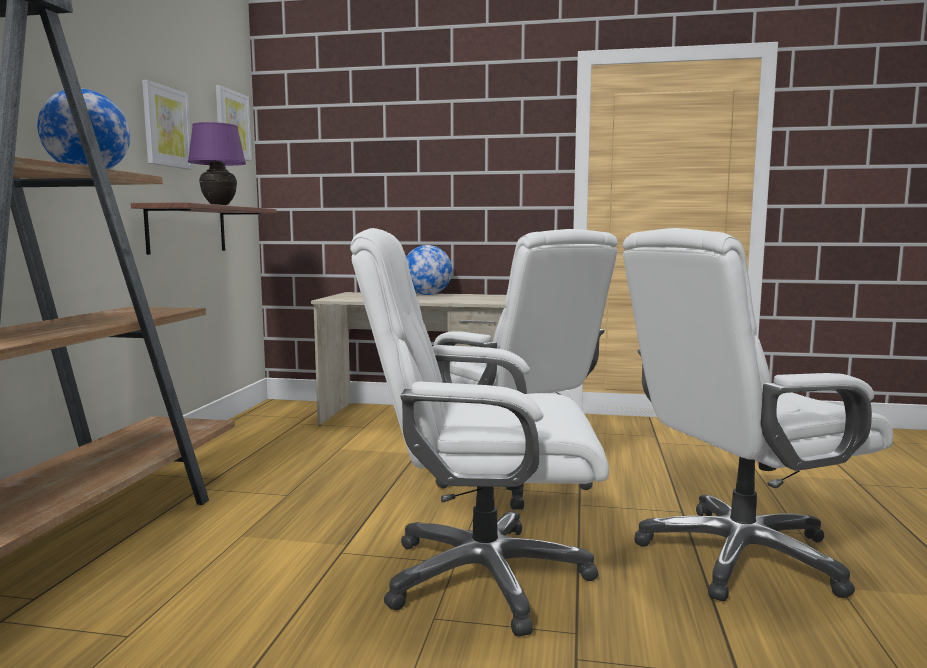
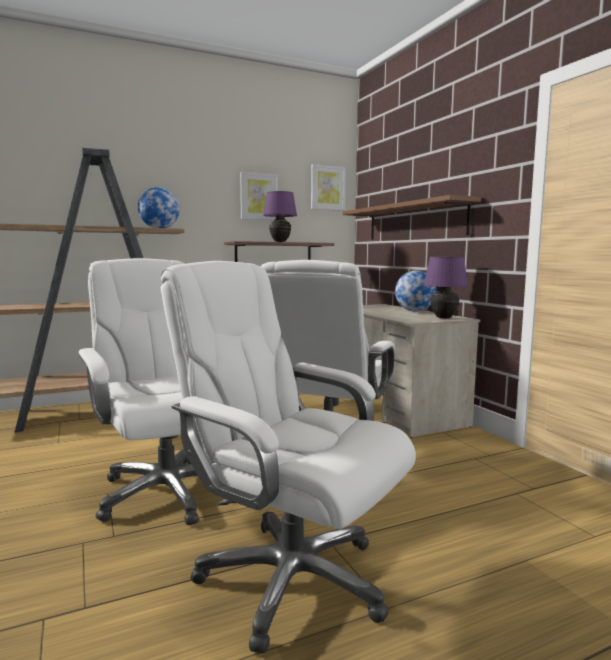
camera: 55 degrees right, 0 degrees up
(395, 184) = (414, 221): none -> brown shelf
(492, 297) = (443, 318): none -> purple table lamp

